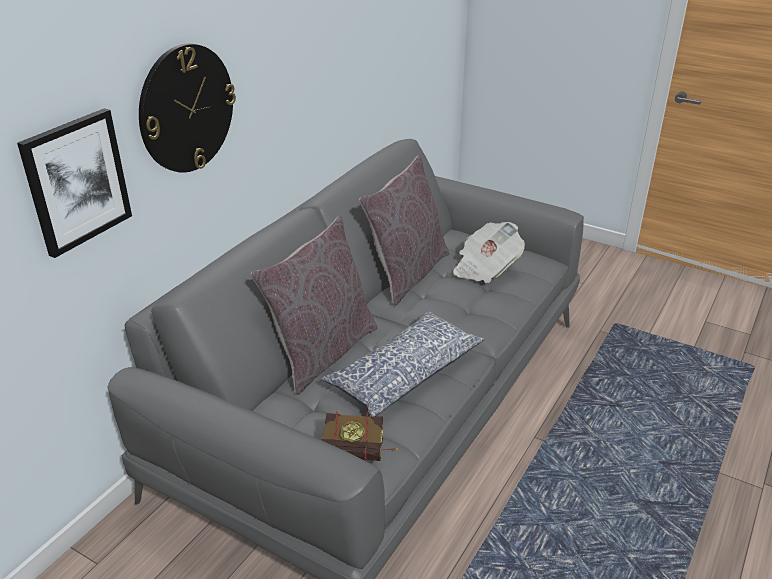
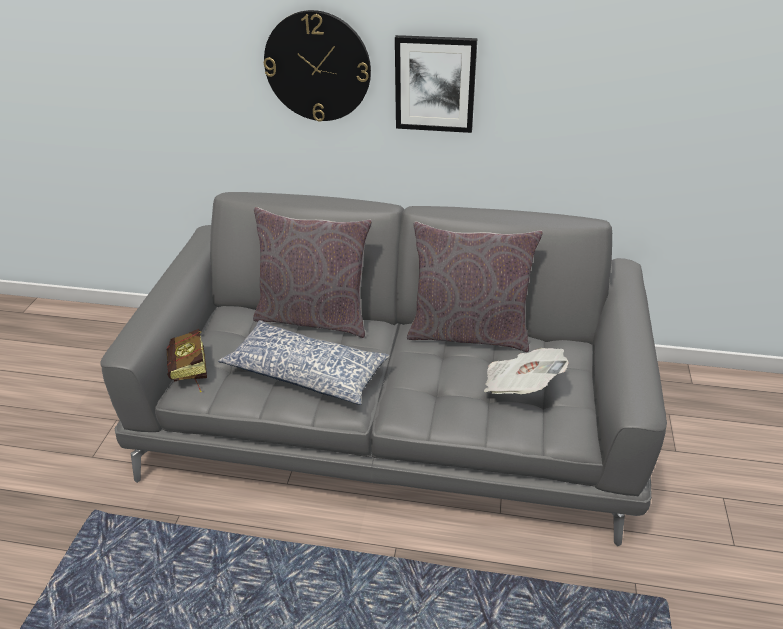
camera: 70 degrees right, 5 degrees up
(76, 181) = (205, 79): picture -> picture (435, 84)

